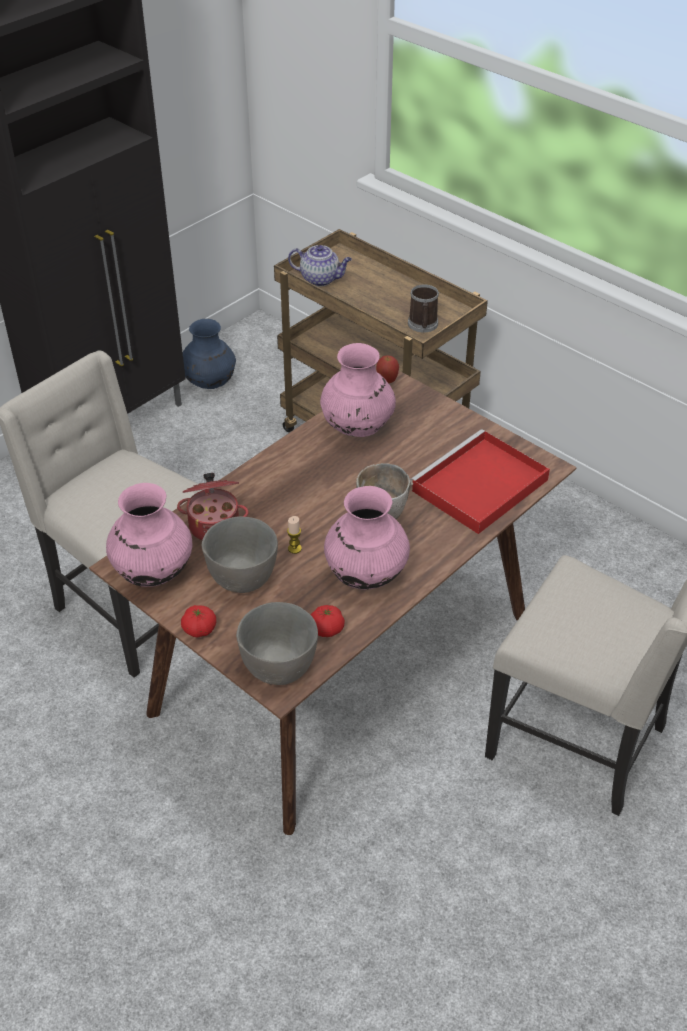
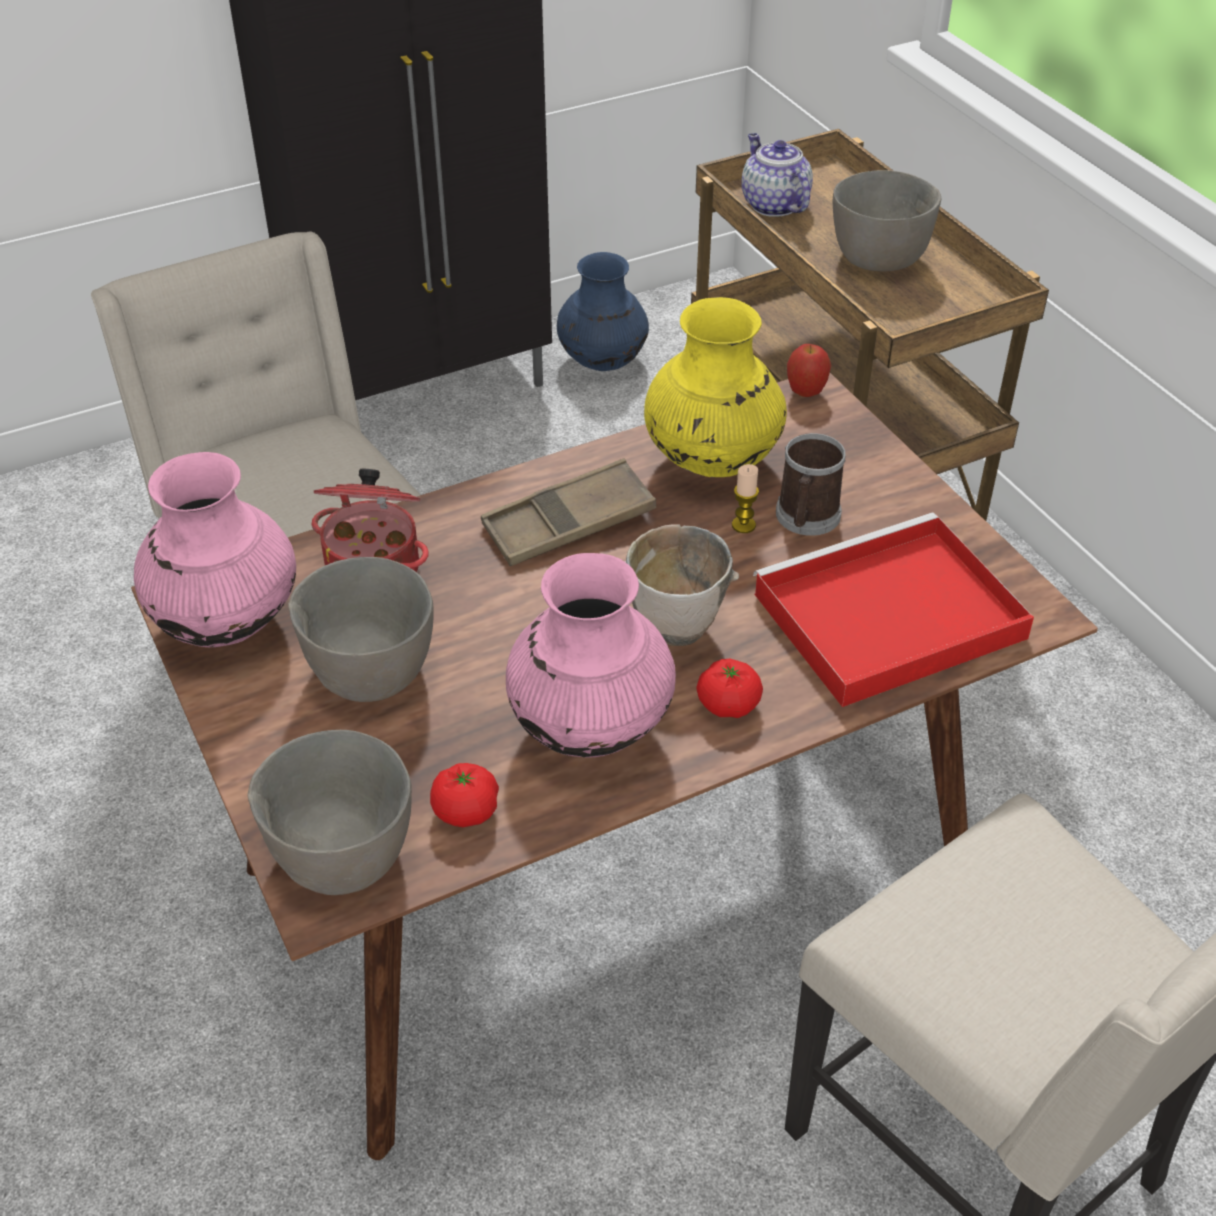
camera: 20 degrees right, 0 degrees up
(199, 629) = (244, 746): tomato -> tomato (728, 704)
(294, 548) = (488, 645): candle -> candle (743, 525)
(301, 477) = (569, 523): none -> brown tray
(321, 279) = (773, 204): teapot -> teapot turned 150 degrees counterclockwise
(357, 428) = (711, 461): pink vase -> yellow vase
(389, 299) = (877, 257): none -> grey bowl
(423, 325) = (915, 312): mug -> mug (806, 519)

